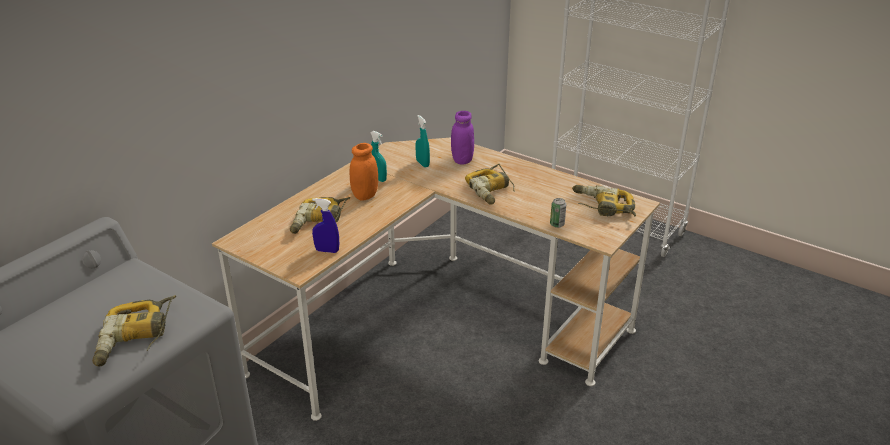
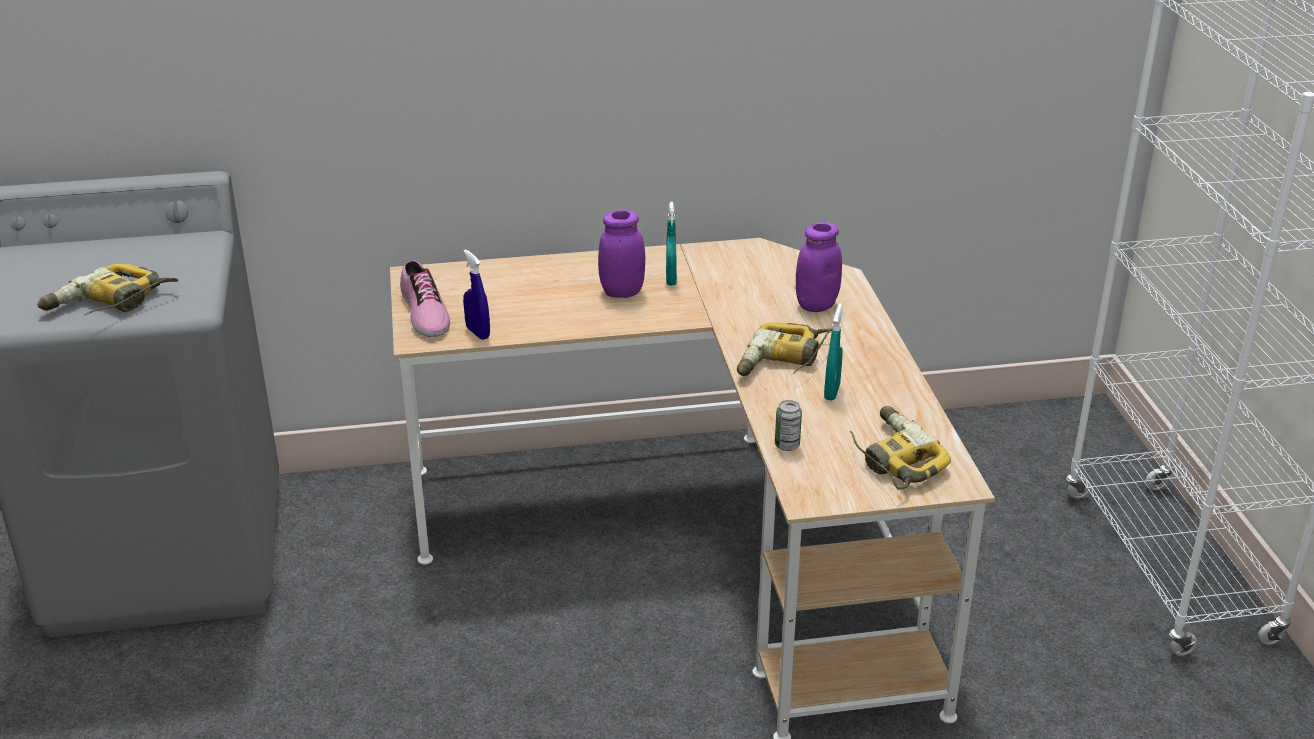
camera: 45 degrees right, 0 degrees up
(277, 256) = (423, 313): none -> shoe
(320, 221) = (525, 297): power drill -> none
(365, 195) = (622, 292): orange jar -> purple jar
(422, 163) = (757, 286): turquoise spray bottle -> turquoise spray bottle (832, 392)

